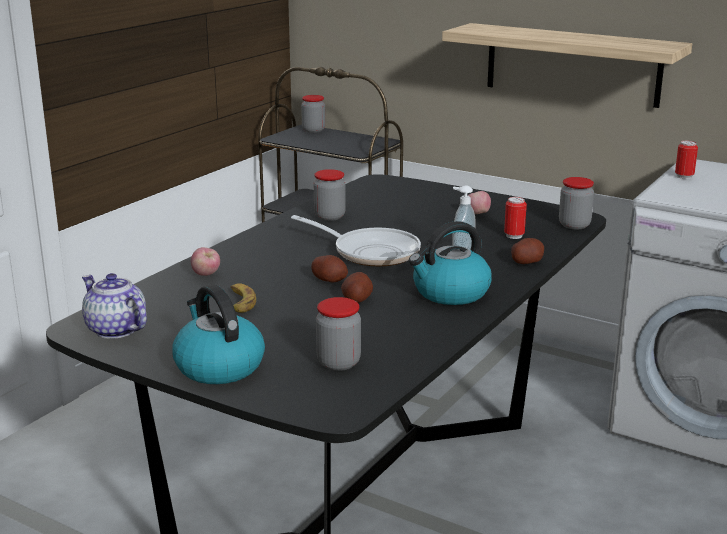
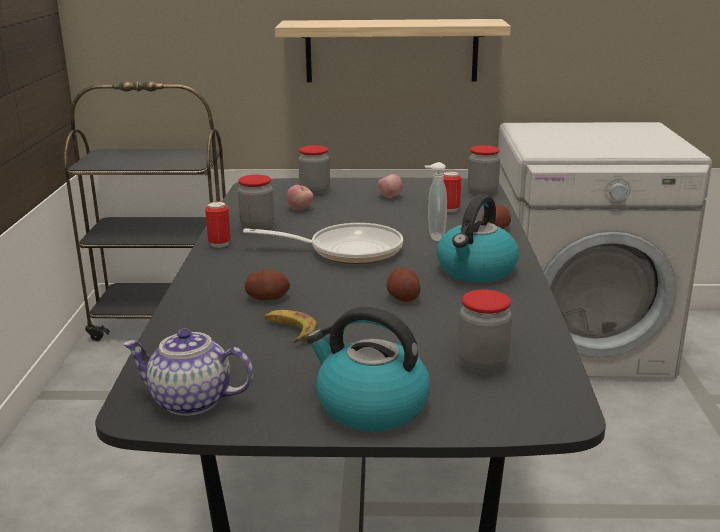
camera: 30 degrees left, 0 degrees up
(206, 275) = (211, 312): apple -> apple (300, 209)
(313, 130) = (115, 152): jar -> jar (314, 191)
(330, 280) = (349, 286): potato -> potato (268, 298)
(684, 176) = (530, 136): can -> can (219, 244)

